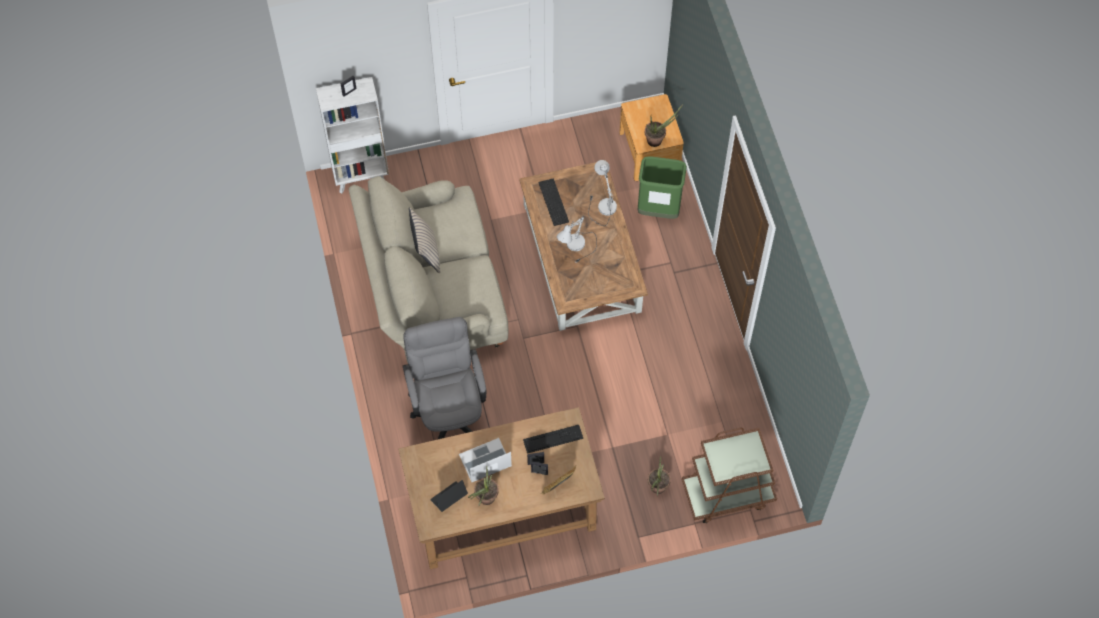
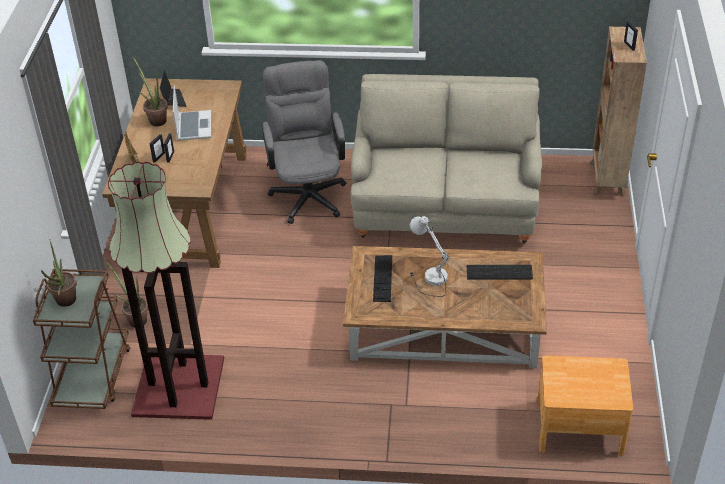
camera: 110 degrees right, 20 degrees down
(361, 177) = (607, 180): white bookcase -> brown bookcase
(426, 252) = (461, 153): beige pillow -> none
(449, 411) = (307, 192): grey office chair -> grey office chair turned 105 degrees counterclockwise
(553, 439) = (187, 173): keyboard -> keyboard (382, 278)
(601, 206) = (479, 311): white table lamp -> none
(657, 140) = (558, 381): potted plant -> potted plant (64, 303)
(658, 210) = (486, 413): green trash can -> none
(713, 425) = (178, 386): none -> floor lamp

